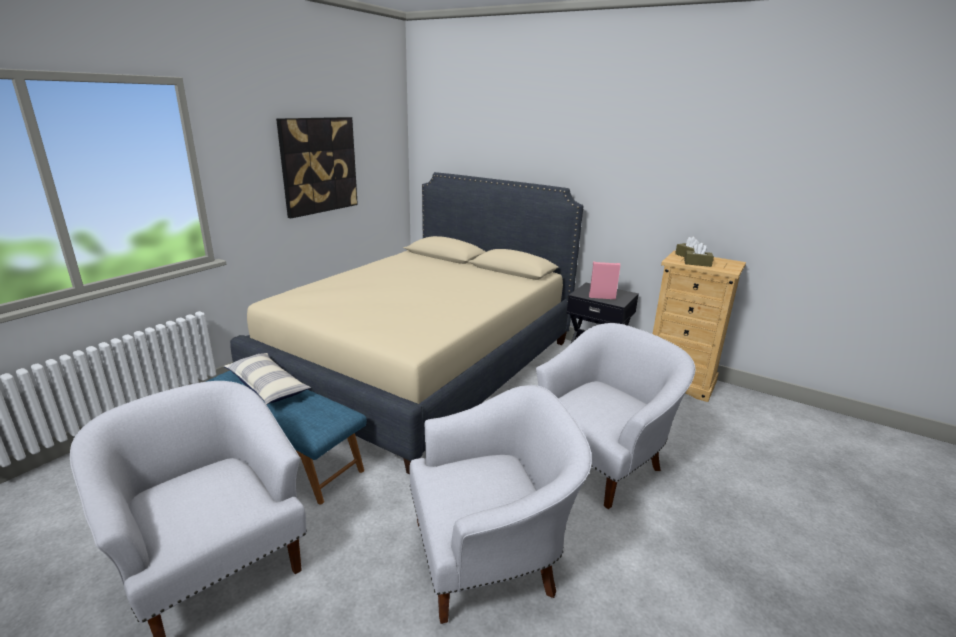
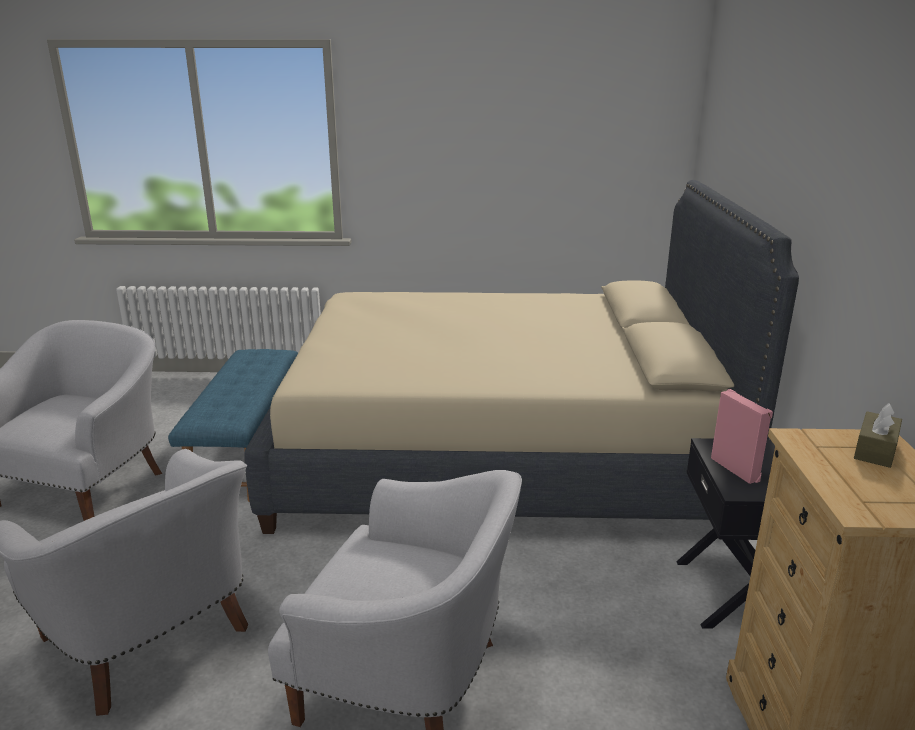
camera: 60 degrees right, 0 degrees up
(267, 386) = (254, 373): pillow -> none
(319, 165) = (504, 149): picture -> none
(697, 263) = (835, 466): brown tissue box -> none

